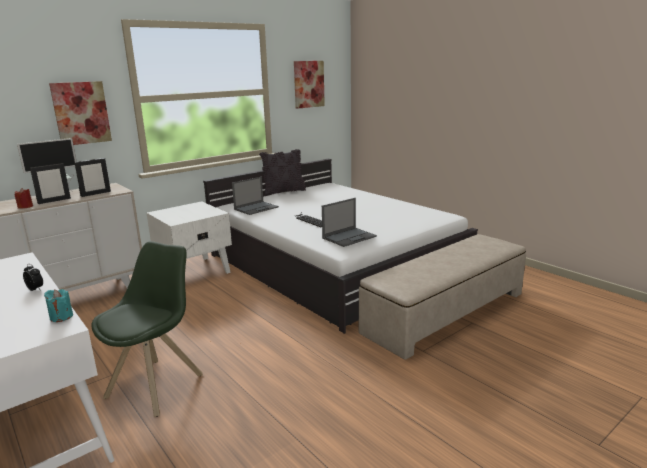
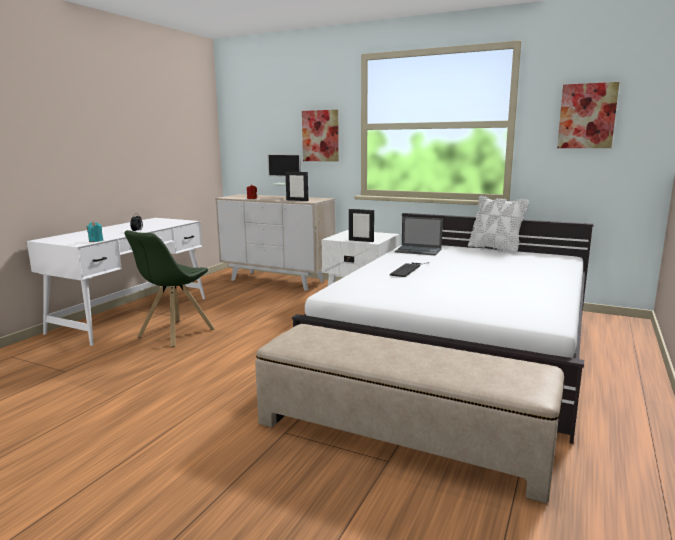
camera: 65 degrees right, 5 degrees down
(54, 200) = (271, 199): picture frame -> picture frame (361, 240)
(156, 385) = (175, 333): green chair -> green chair turned 120 degrees clockwise
(284, 191) = (495, 248): black pillow -> white pillow
(349, 237) = (371, 288): laptop -> none

